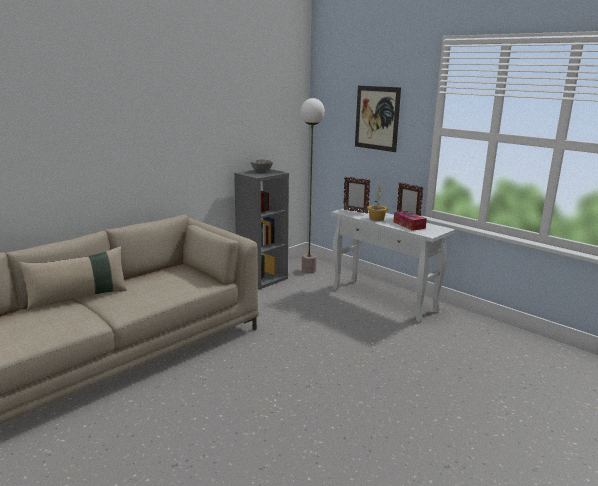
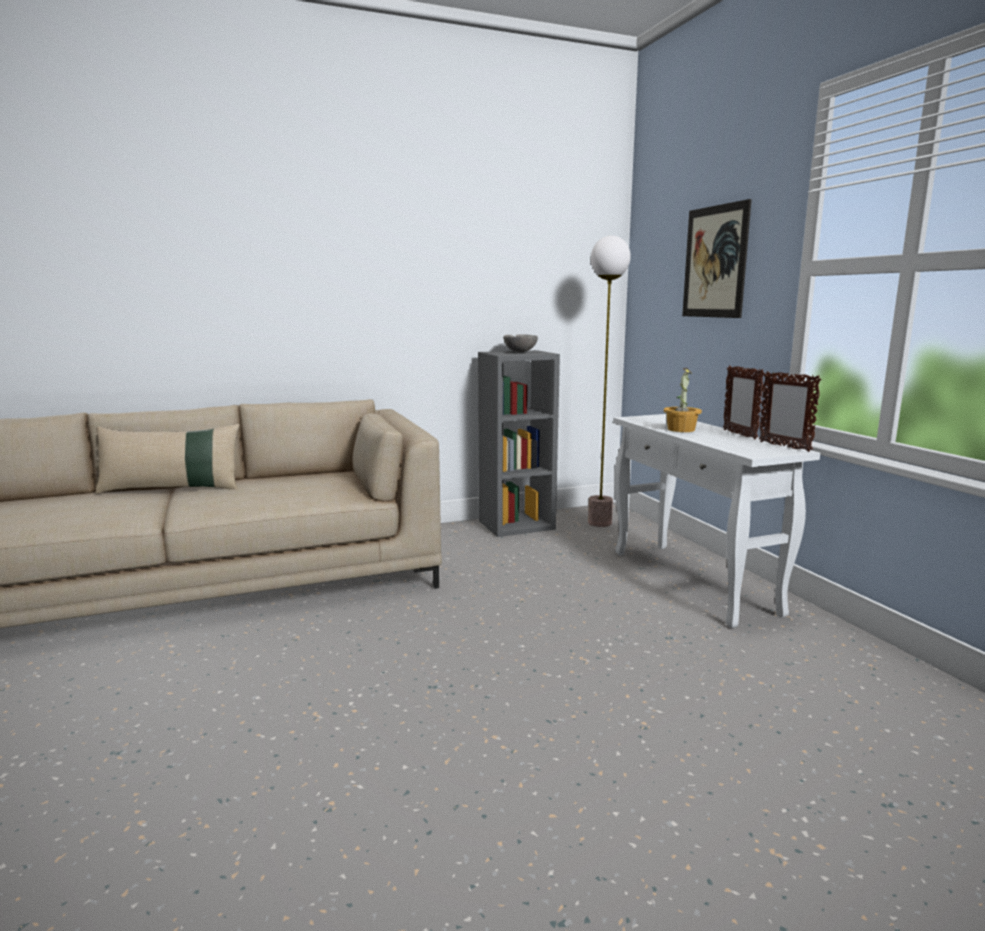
camera: 25 degrees right, 5 degrees down
(355, 211) = (656, 420): picture frame -> picture frame (784, 446)
(409, 225) = (730, 441): tissue box -> none

